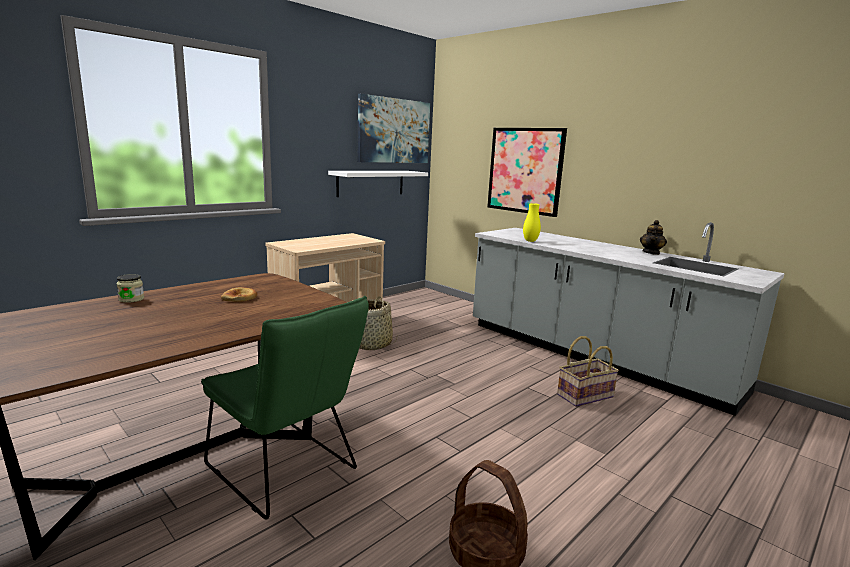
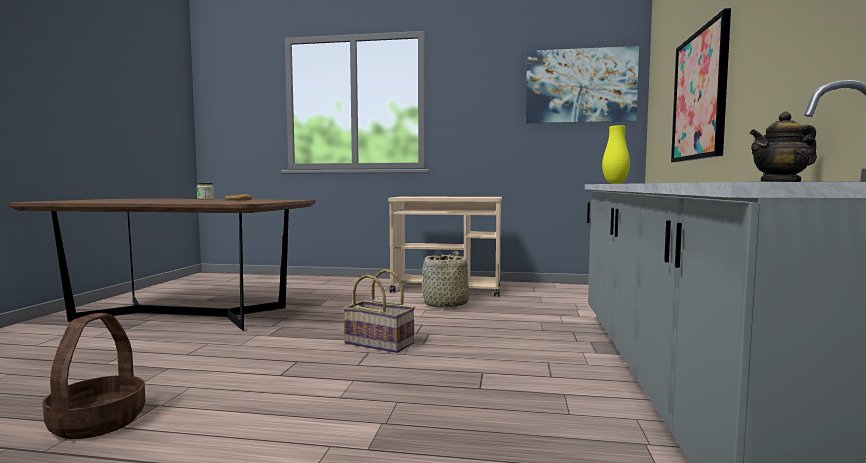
camera: 55 degrees right, 10 degrees down
(286, 471) = (190, 336): green chair -> none
(371, 183) = (545, 146): white shelf -> none
(584, 395) = (528, 406): basket -> basket (380, 343)

